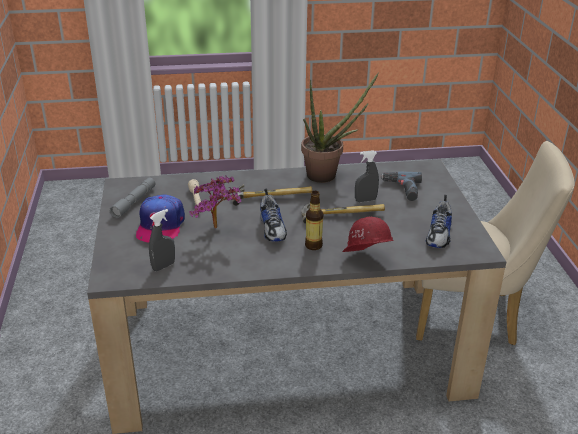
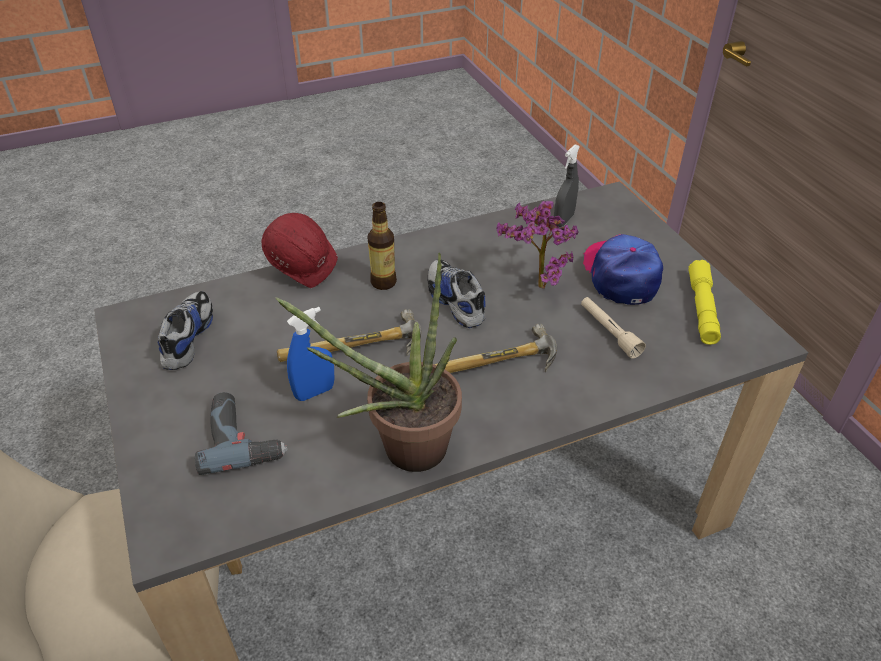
camera: 165 degrees right, 10 degrees up
(134, 202) = (702, 309): grey flashlight -> yellow flashlight
(365, 200) = (314, 392): grey spray bottle -> blue spray bottle

